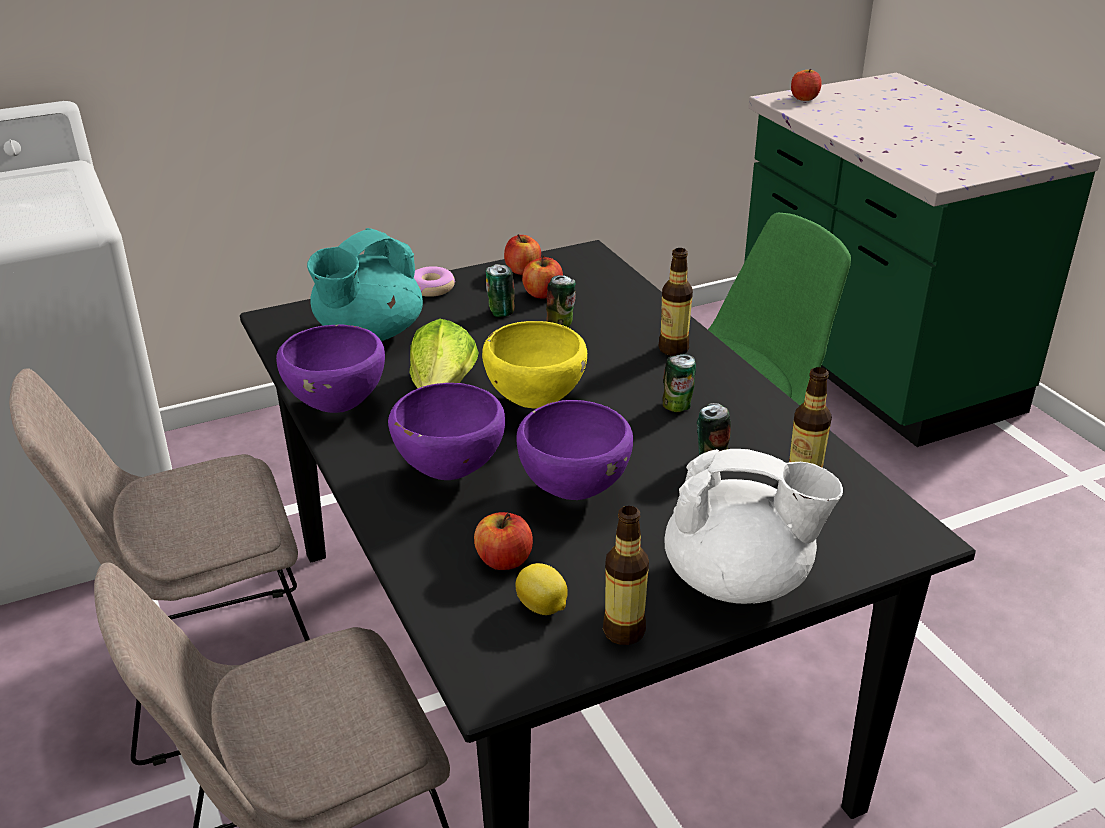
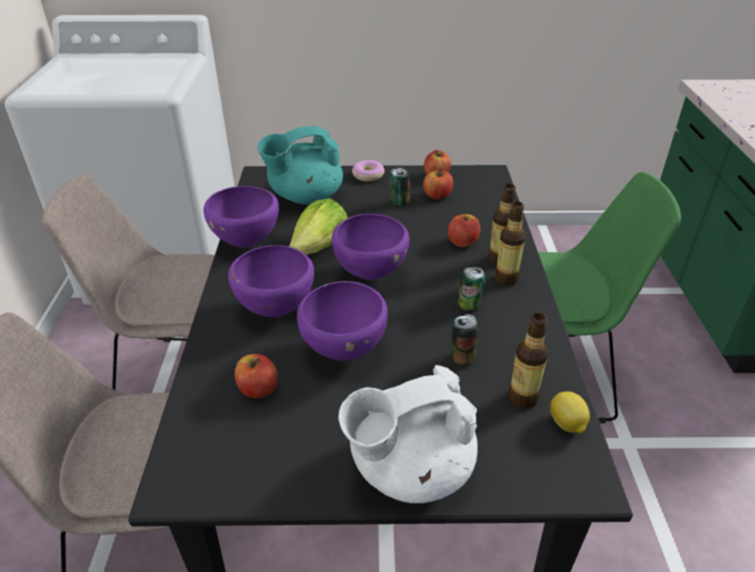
camera: 25 degrees right, 5 degrees up
(533, 403) = (370, 274): yellow bowl -> purple bowl
(542, 608) = (253, 437): lemon -> lemon (566, 424)
(561, 324) = (433, 220): can -> none
(623, 631) = (293, 479): bottle -> bottle (506, 278)
(739, 581) = (409, 469): white teapot -> white teapot turned 120 degrees clockwise
(804, 98) = (724, 87): apple -> apple (462, 242)

